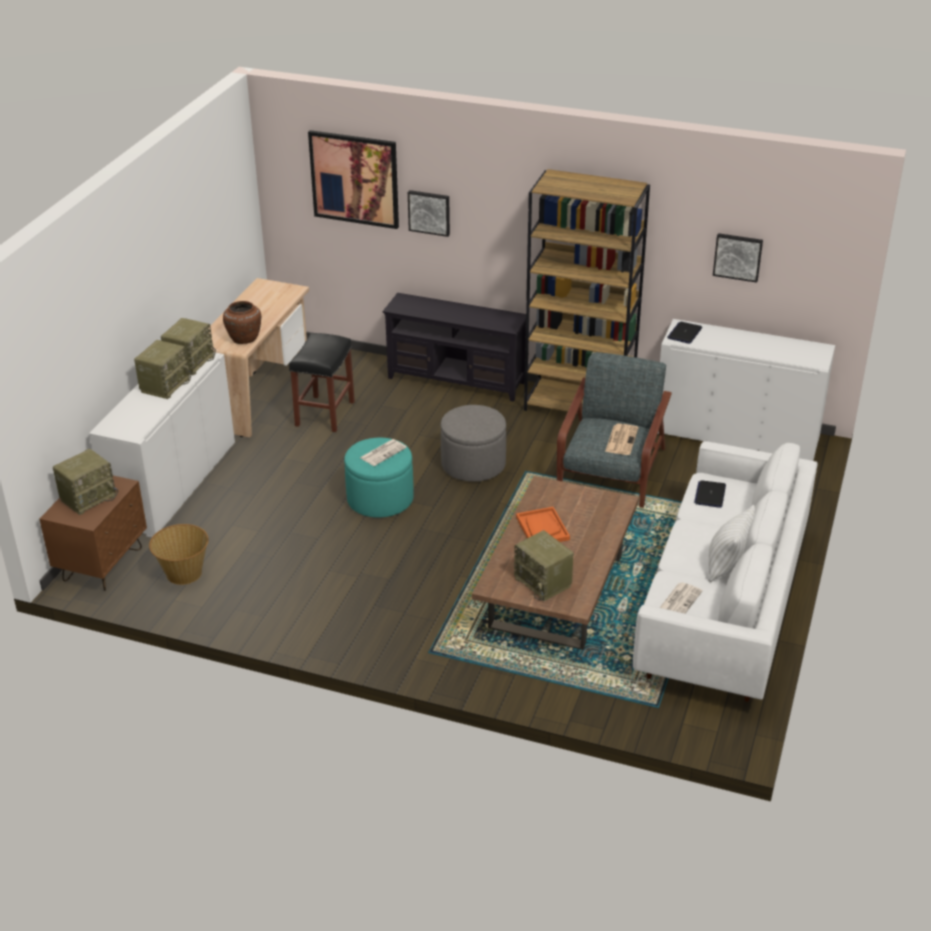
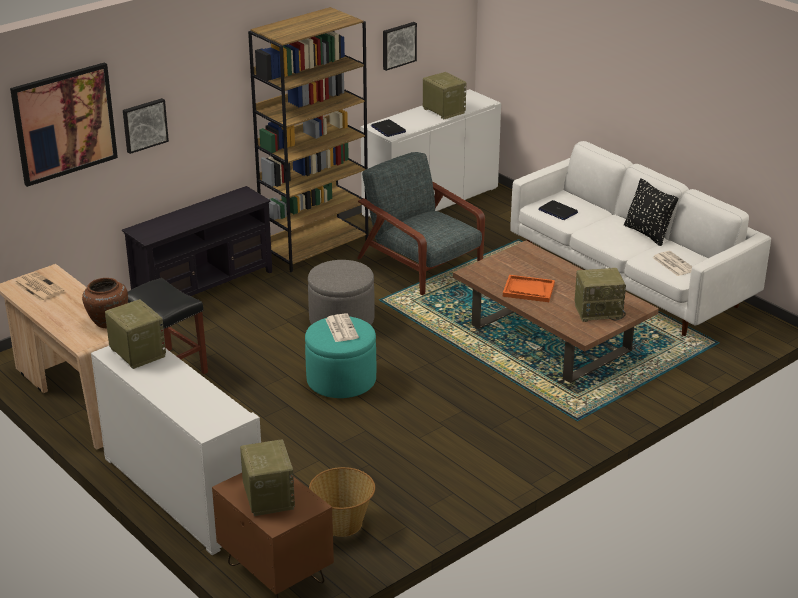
camera: 60 degrees left, 5 degrees down
(165, 385) = (163, 377): radio -> radio (443, 110)
(621, 439) = (443, 222): newspaper -> newspaper (38, 287)
(727, 566) = (647, 234): white pillow -> black pillow

